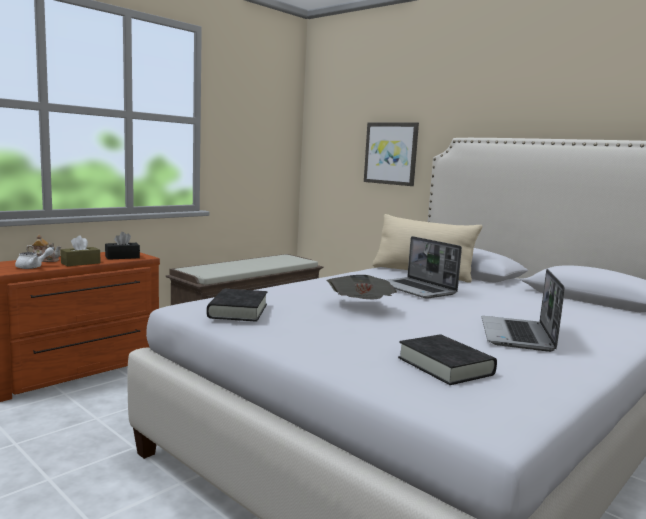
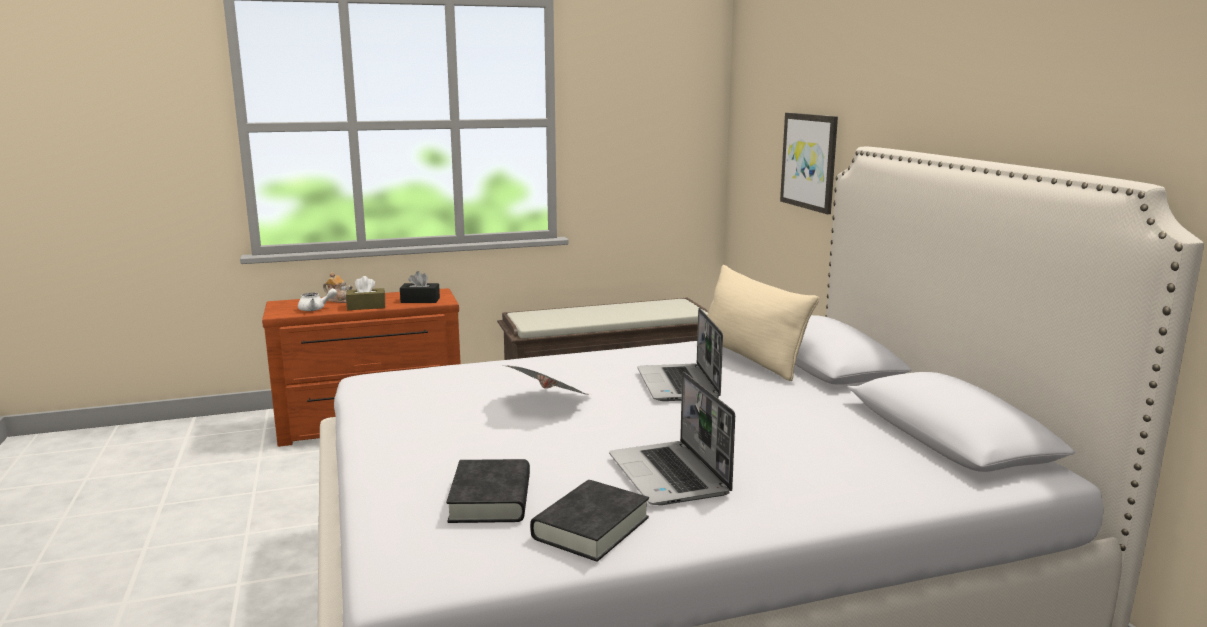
camera: 30 degrees right, 5 degrees up
(238, 311) = (399, 392): black book -> black book (591, 528)
(517, 336) = (670, 476): laptop -> laptop turned 60 degrees counterclockwise

